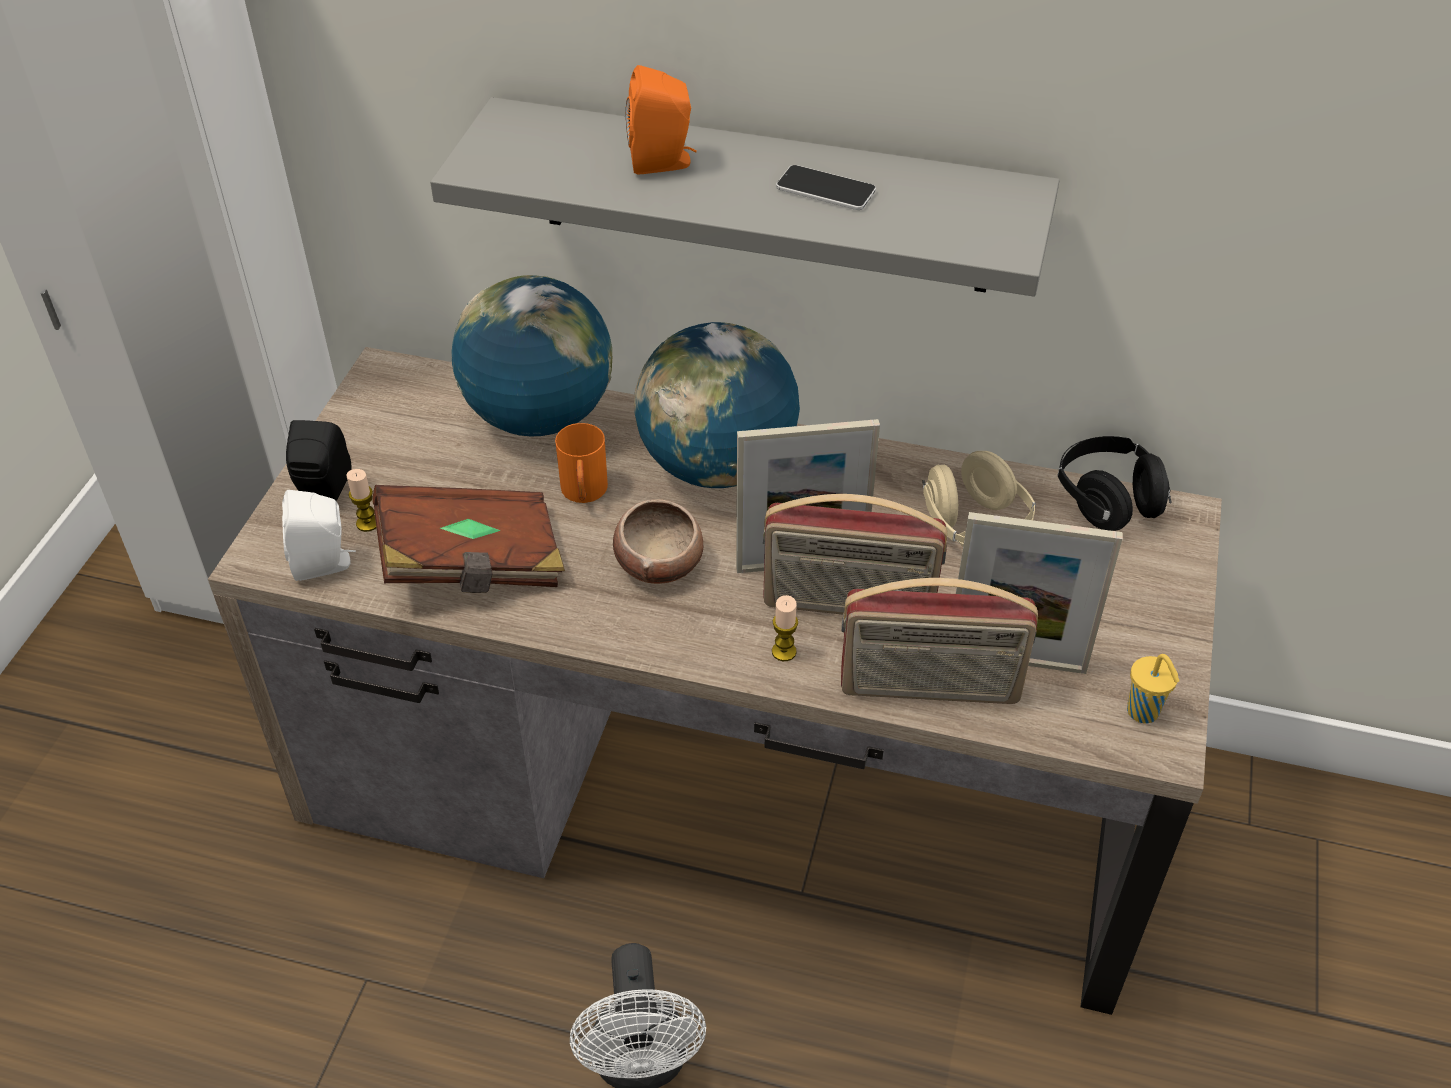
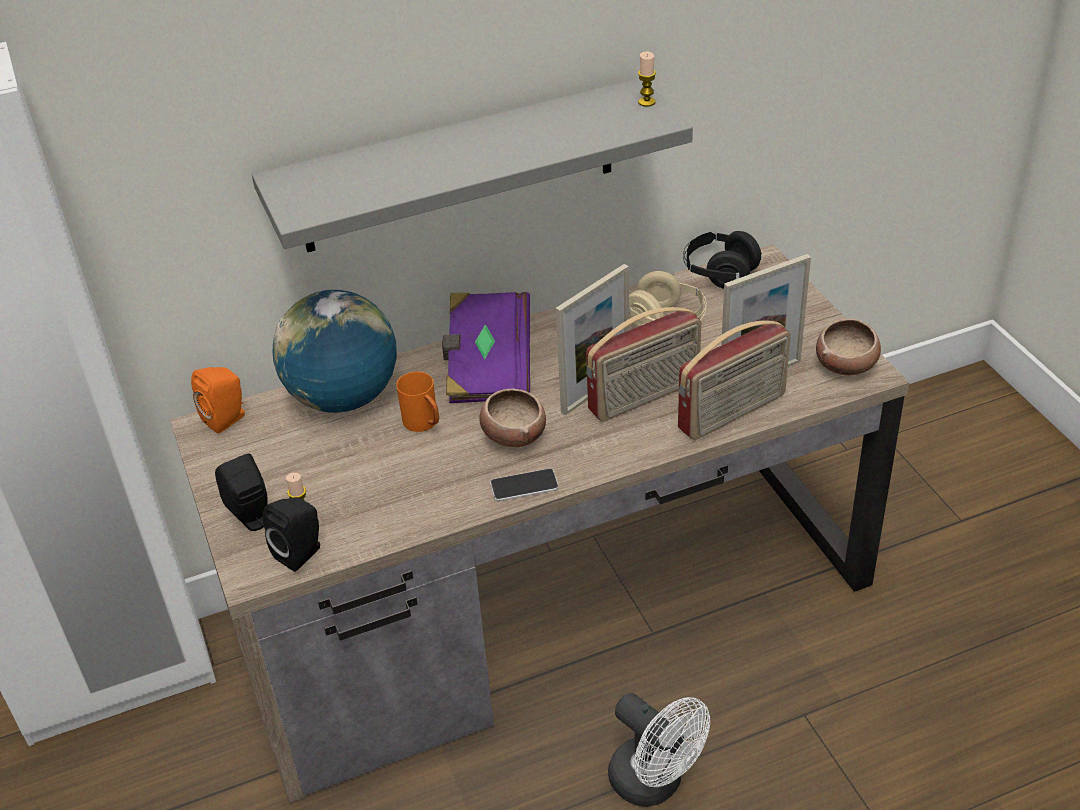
camera: 35 degrees left, 5 degrees down
(325, 564) = (301, 553): white speaker -> black speaker
(472, 564) = (400, 499): brown book -> none
(663, 162) = (414, 162): orange speaker -> orange speaker (227, 418)
(717, 466) = (488, 367): globe -> purple book
(784, 652) = (637, 439): candle -> candle (646, 102)
(825, 190) = (527, 135): phone -> phone (524, 486)
(1144, 713) = (846, 364): yellow cup -> bowl

